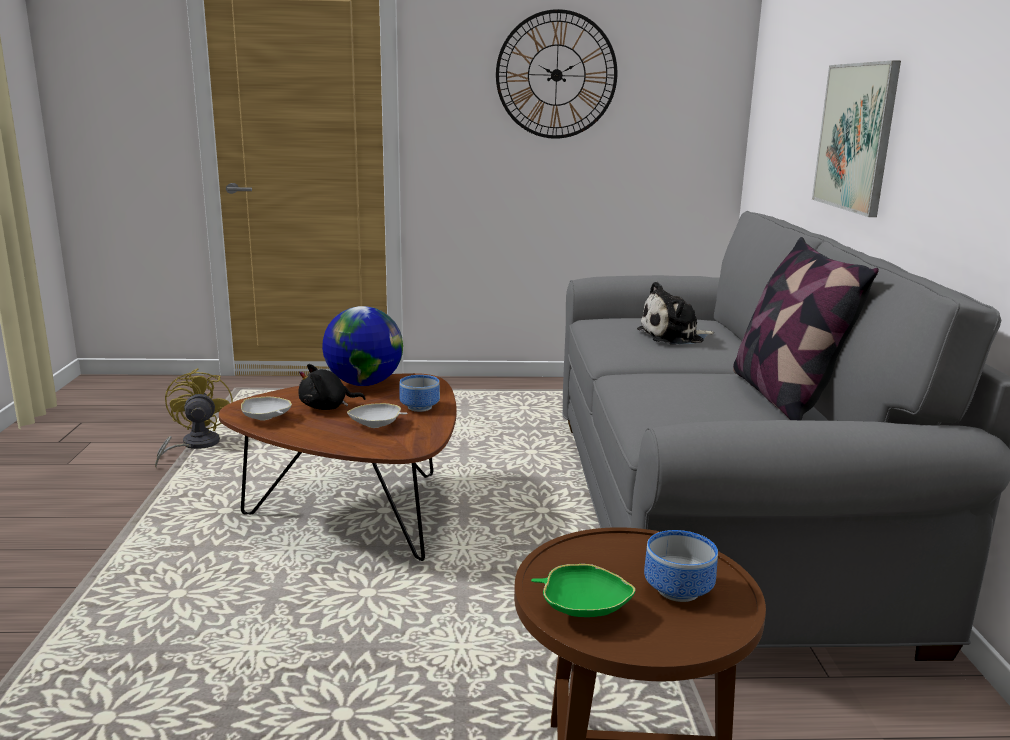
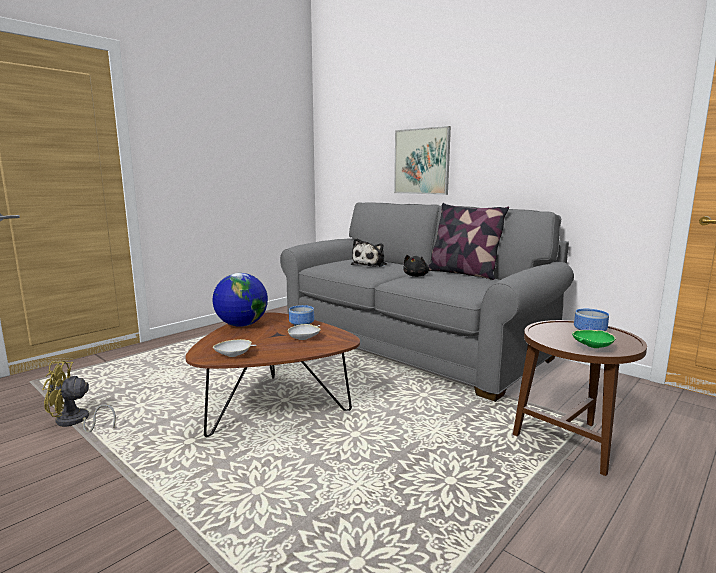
camera: 45 degrees left, 5 degrees down
(194, 446) = (76, 422): yellow fan -> yellow fan turned 45 degrees counterclockwise
(327, 407) = (254, 340): black plush toy -> black plush toy (416, 276)
(556, 75) = (225, 134): wall clock -> none

